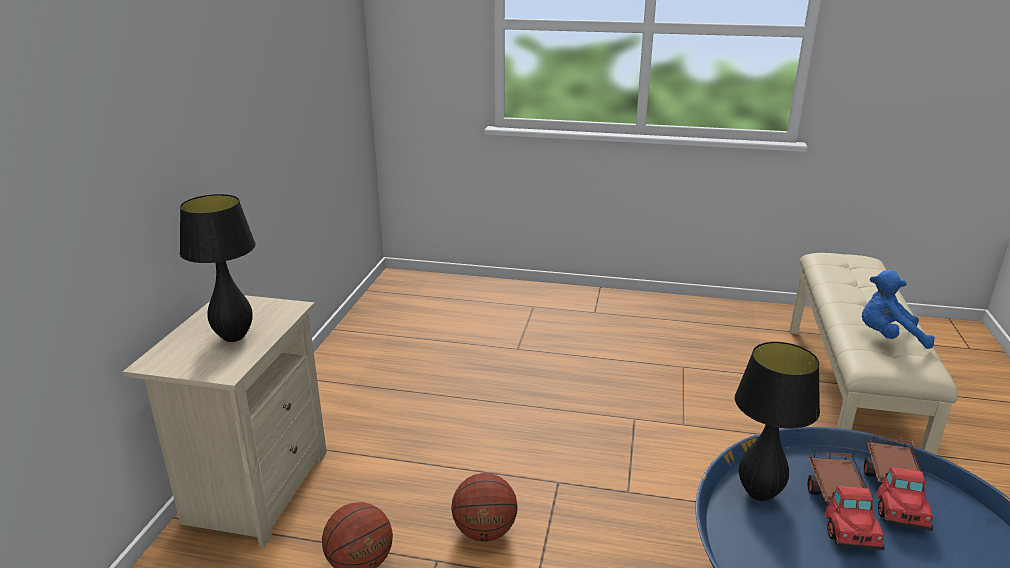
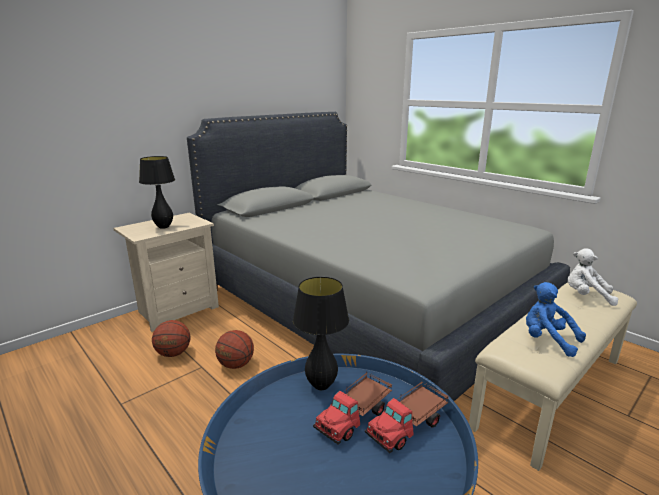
camera: 35 degrees right, 5 degrees down
(546, 362) = (367, 304): none -> grey bed
(848, 271) = (586, 296): none -> white plush toy

